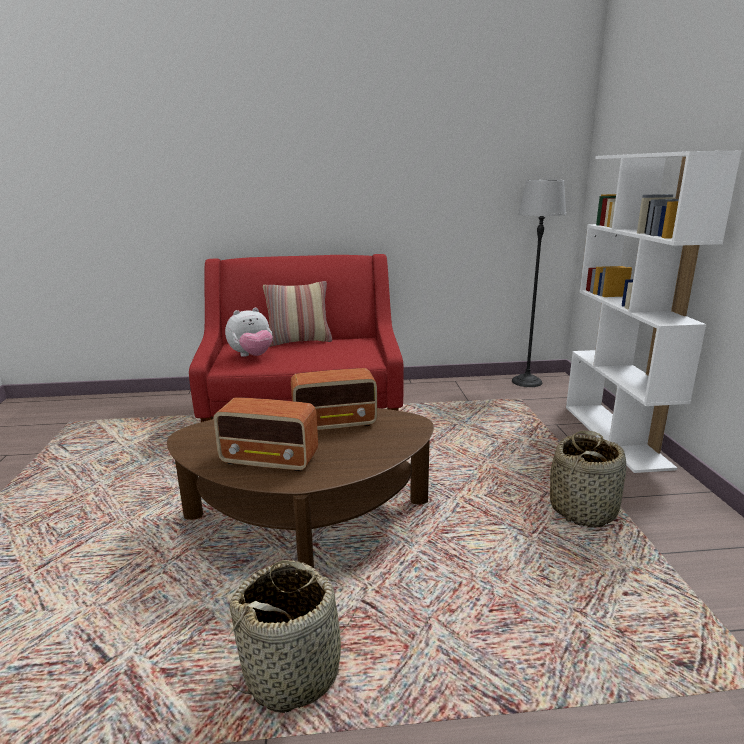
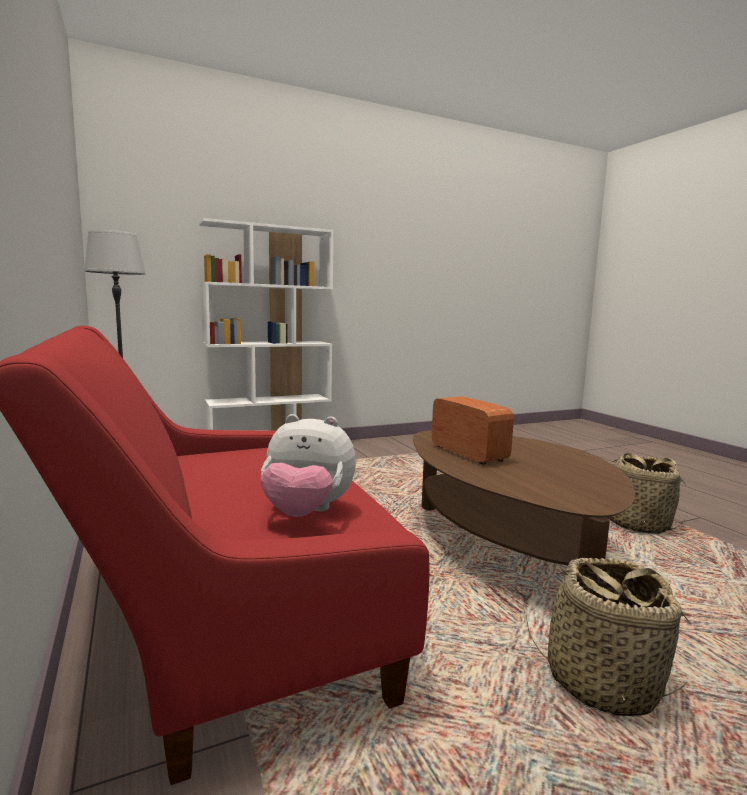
camera: 110 degrees left, 10 degrees down
(252, 356) = (306, 513): plush toy -> plush toy turned 150 degrees clockwise
(270, 460) = (565, 463): radio -> none
(299, 341) = (200, 492): pillow -> none
(583, 509) = (390, 464): basket -> basket (601, 681)

